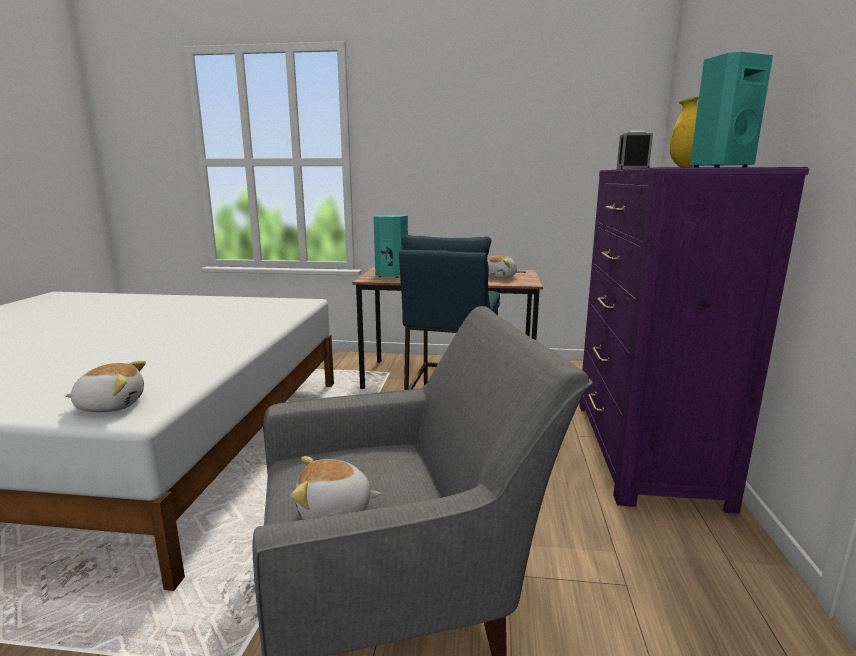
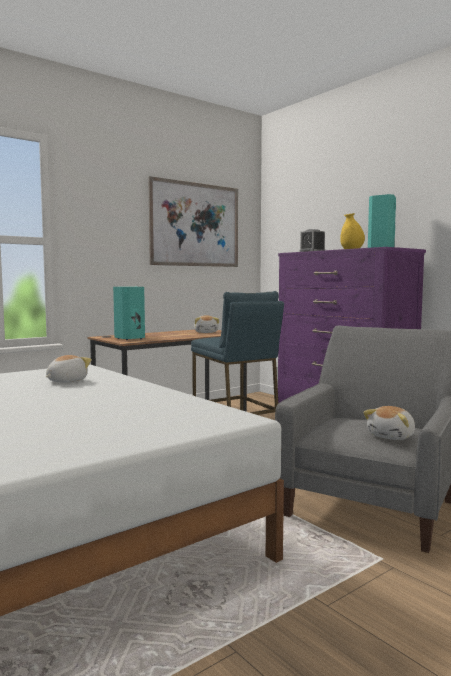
camera: 45 degrees left, 10 degrees down
(111, 405) = (208, 421): plush toy -> plush toy (66, 381)
(541, 128) = (195, 225): none -> picture

